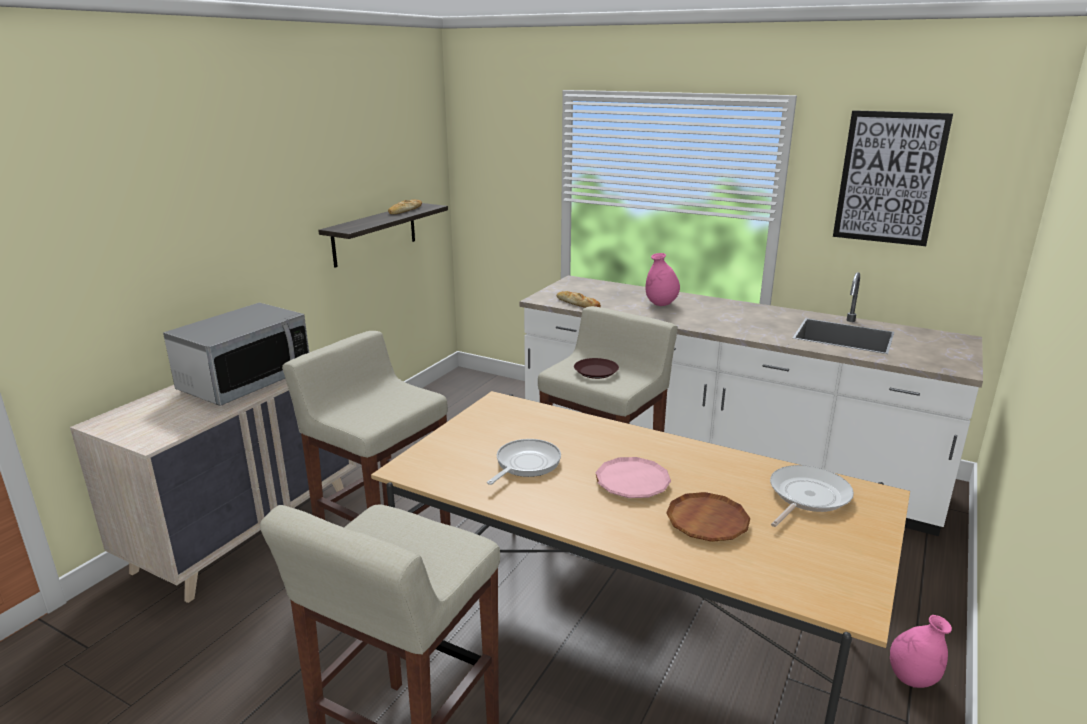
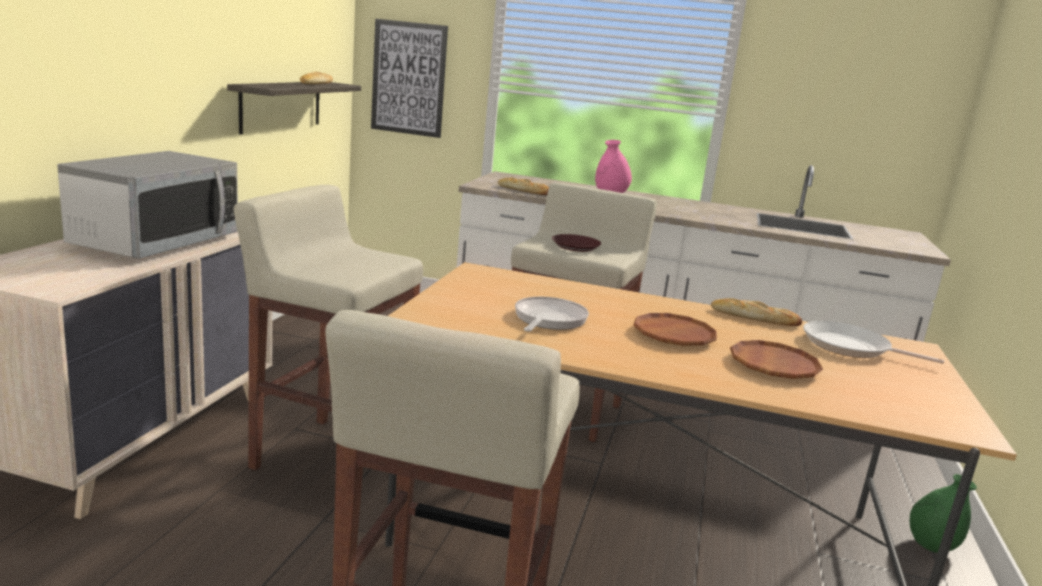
camera: 15 degrees left, 5 degrees down
(632, 482) = (673, 335): pink plate -> brown plate
(730, 457) = (754, 318): none -> bread
(806, 497) = (850, 347): frying pan -> frying pan turned 90 degrees counterclockwise
(889, 178) = (834, 77): picture -> picture (408, 78)
(912, 678) = (931, 546): pink vase -> green vase

